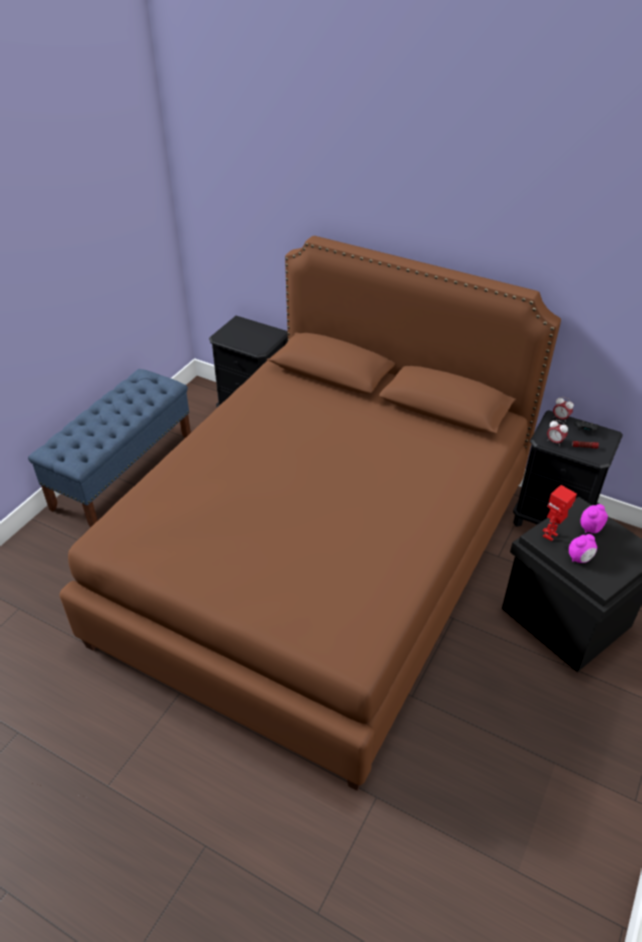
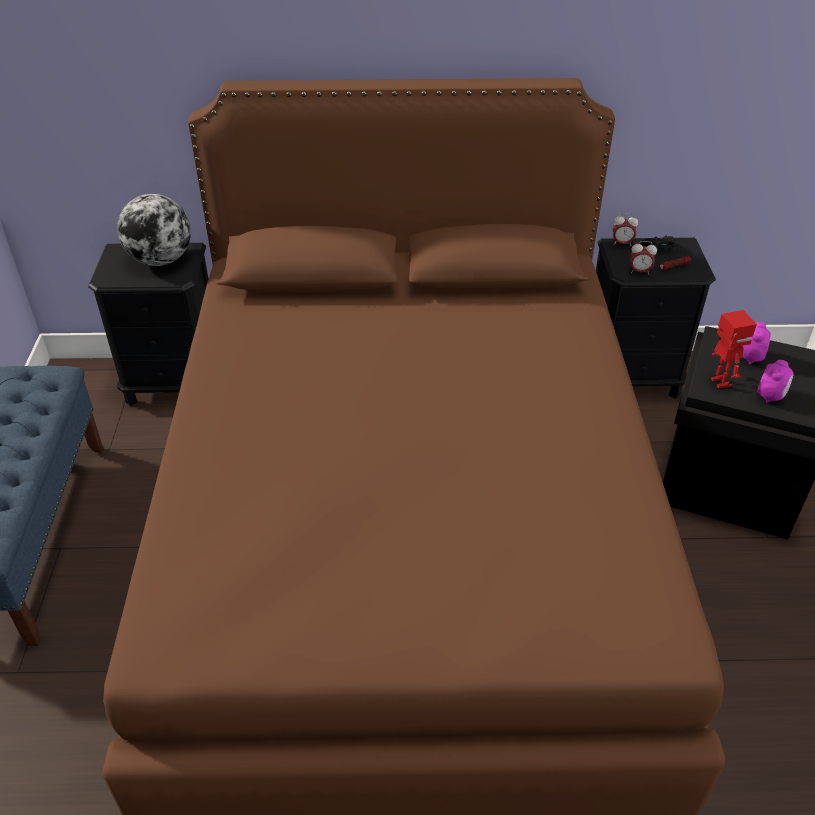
camera: 30 degrees left, 0 degrees up
(257, 335) = (160, 260): none -> globe
(551, 536) = (719, 382): toy robot -> toy robot turned 150 degrees clockwise

